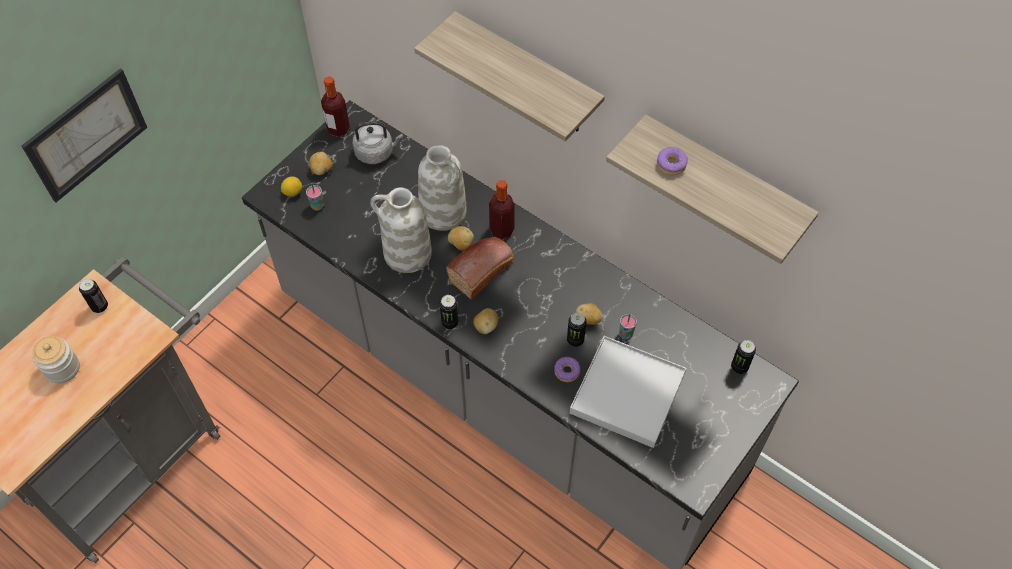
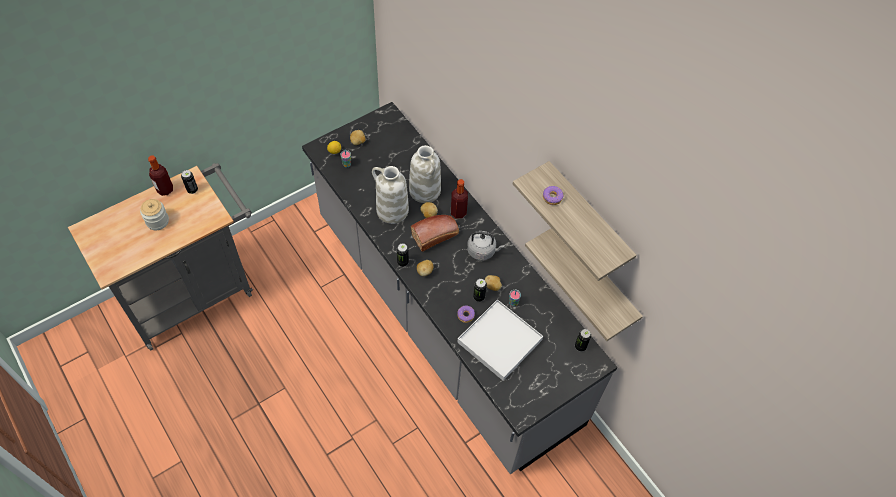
camera: 15 degrees right, 0 degrees up
(86, 135) = (209, 81): picture -> none
(338, 129) = (378, 118): bottle -> bottle (165, 189)
(376, 152) = (396, 140): grey kettle -> grey kettle (483, 251)
(527, 76) = (489, 116): shelf -> shelf (595, 280)

